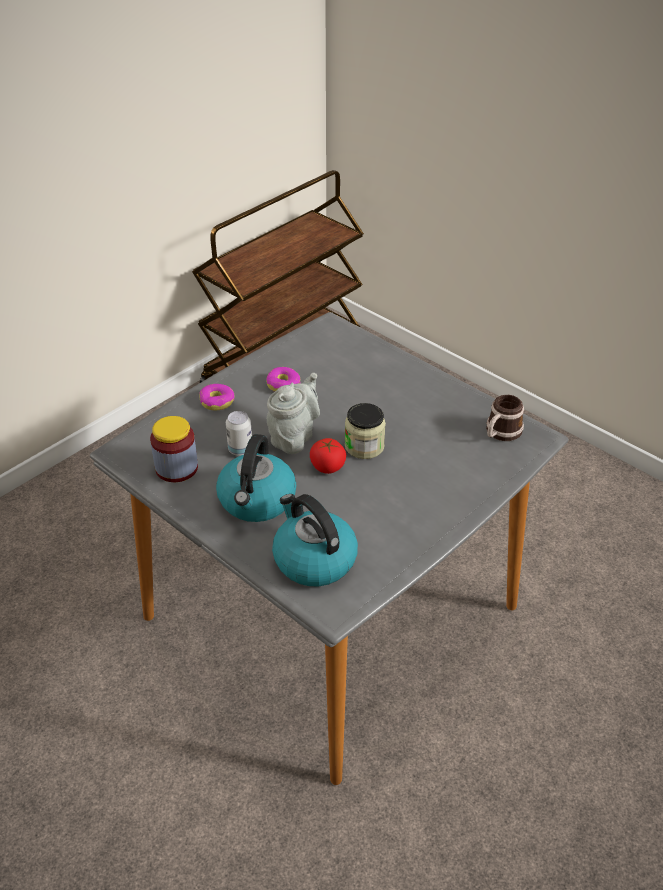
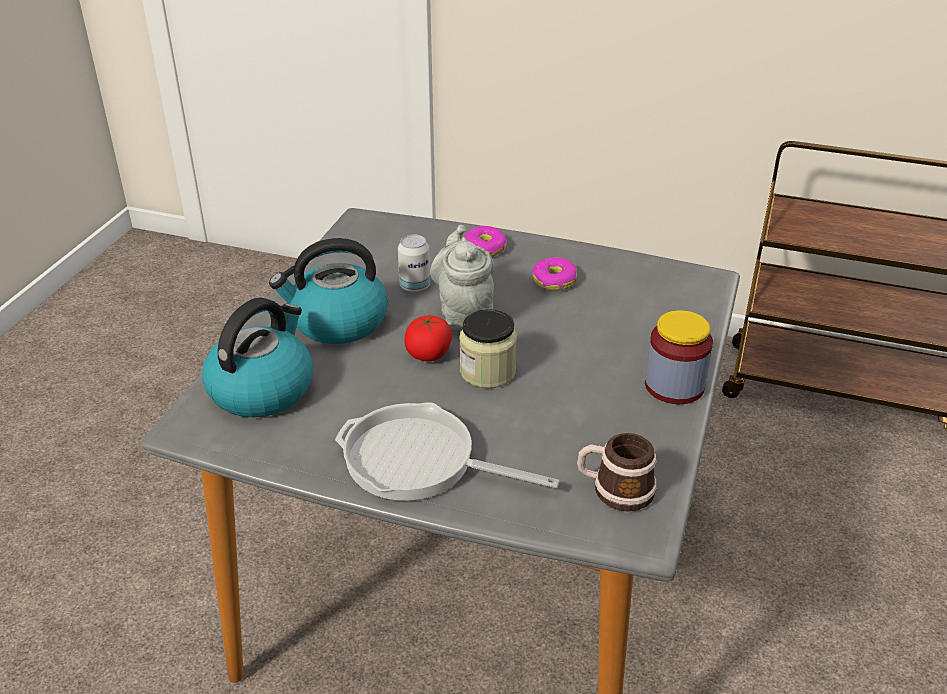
camera: 65 degrees right, 5 degrees down
(176, 468) = (357, 258): jar -> jar (674, 386)
(294, 437) = (465, 315): grey teapot -> grey teapot turned 105 degrees counterclockwise
(436, 503) = (419, 461): none -> frying pan

